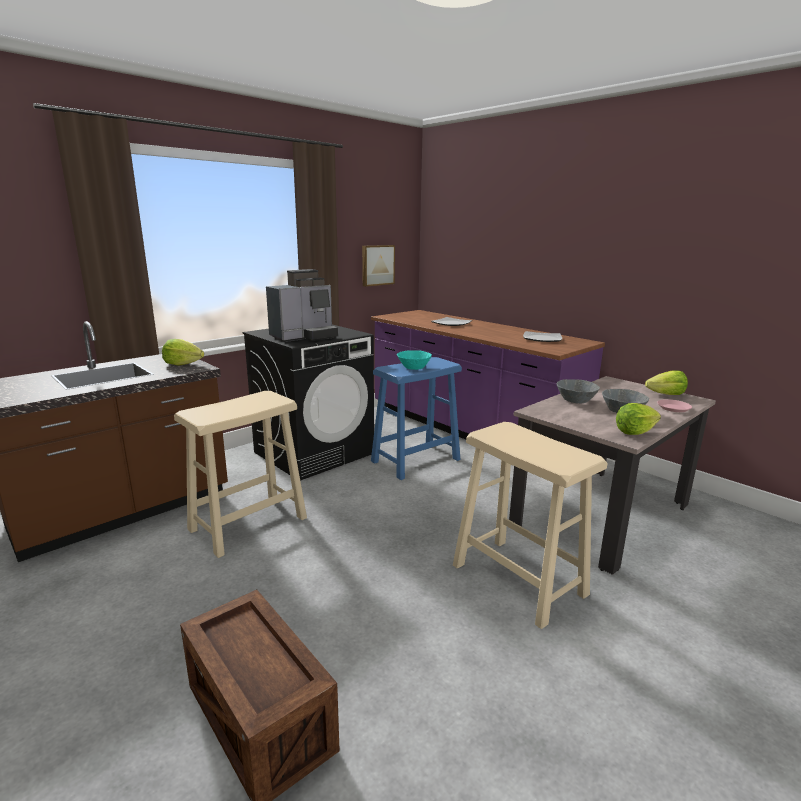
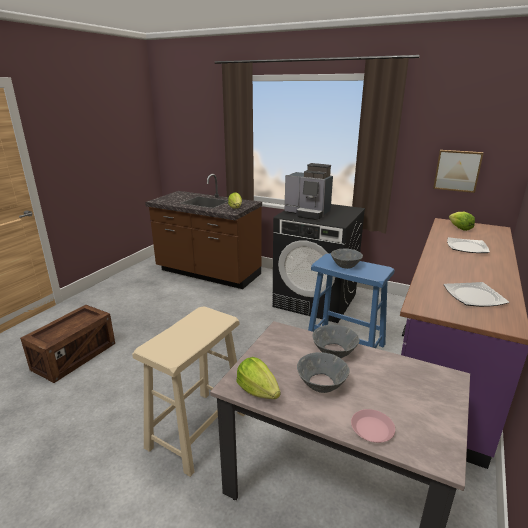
camera: 70 degrees right, 5 degrees up
(249, 523) = (215, 307): beige stool -> none
(413, 367) = (345, 265): turquoise bowl -> grey bowl
(666, 394) = (434, 427): lettuce -> lettuce (459, 228)

